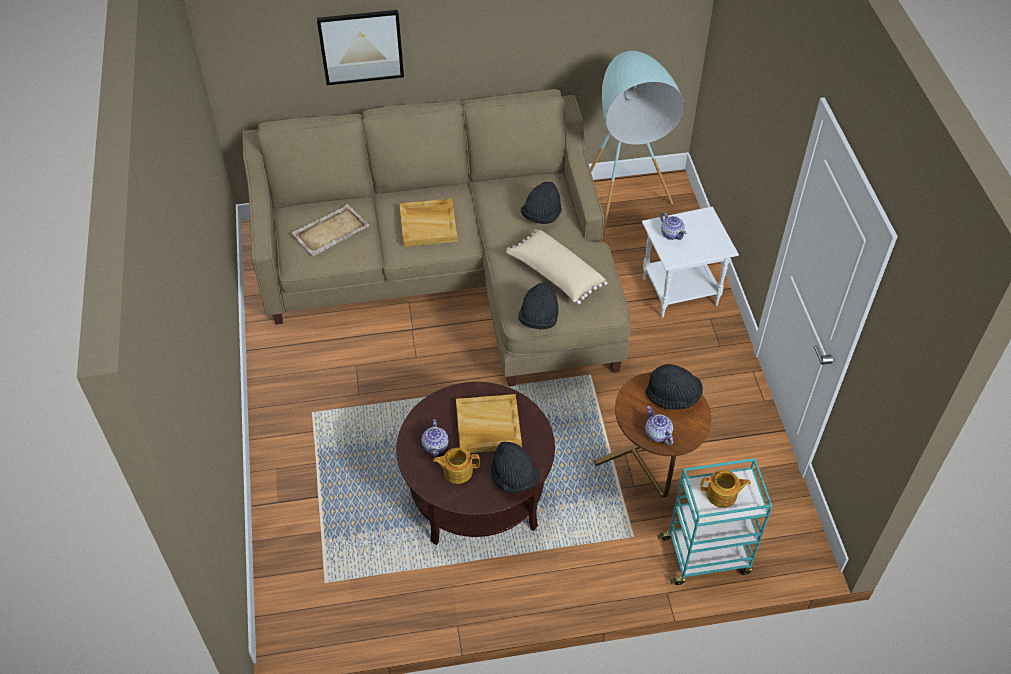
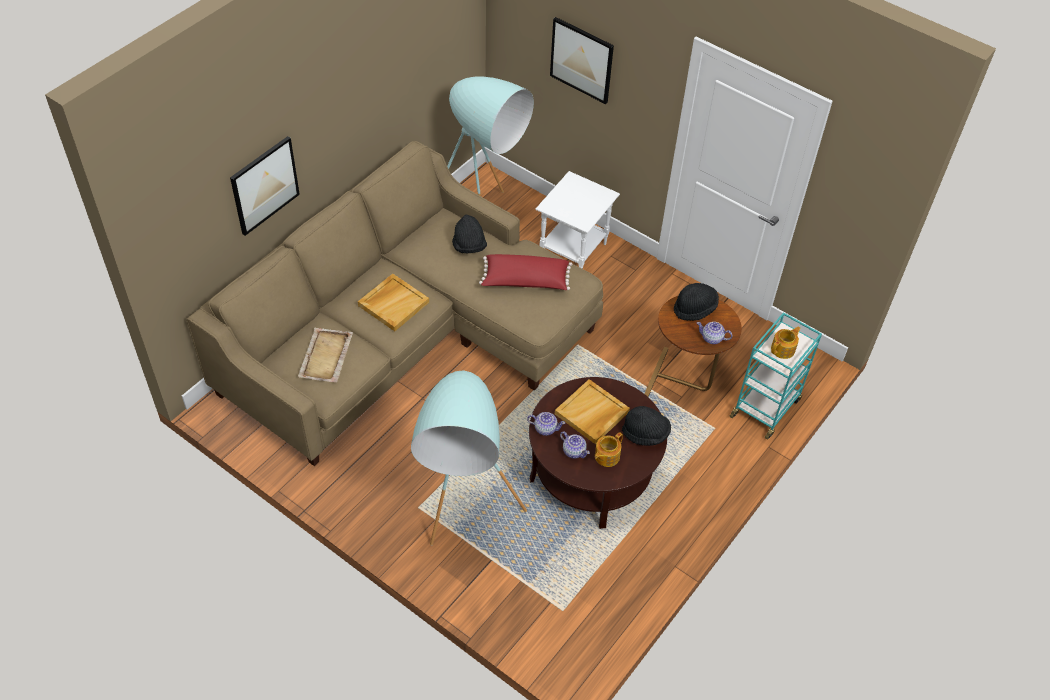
camera: 45 degrees left, 0 degrees up
(329, 451) = (462, 523): none -> turquoise floor lamp
(539, 318) = (549, 318): black hat -> none
(555, 275) = (525, 281): beige pillow -> red pillow
(671, 233) = (565, 205): teapot -> teapot (545, 428)
(752, 85) = (581, 60): none -> picture

